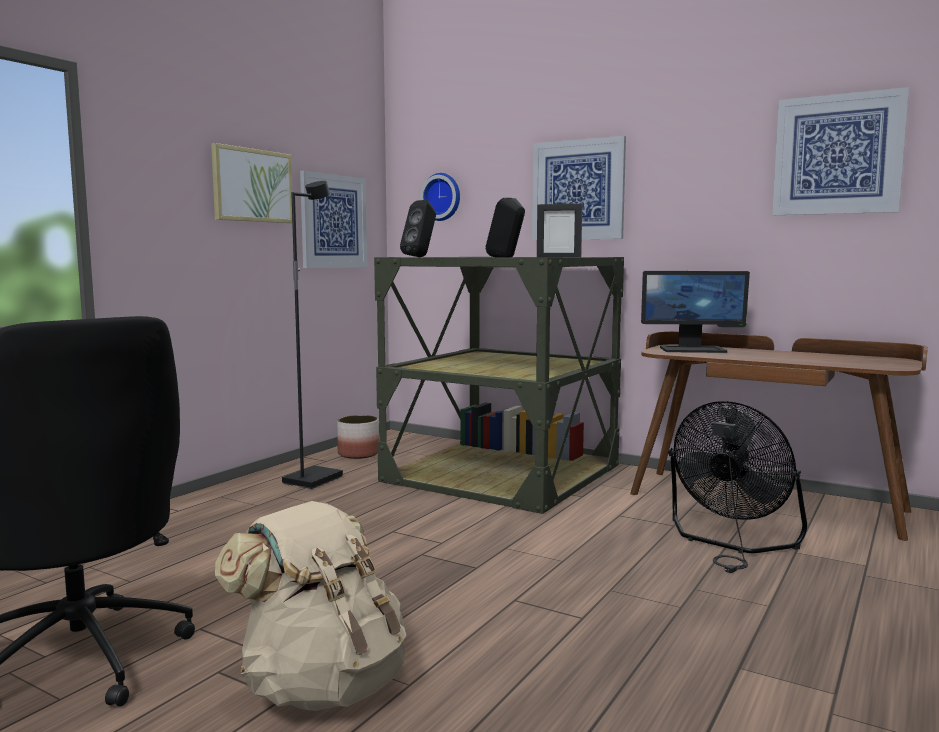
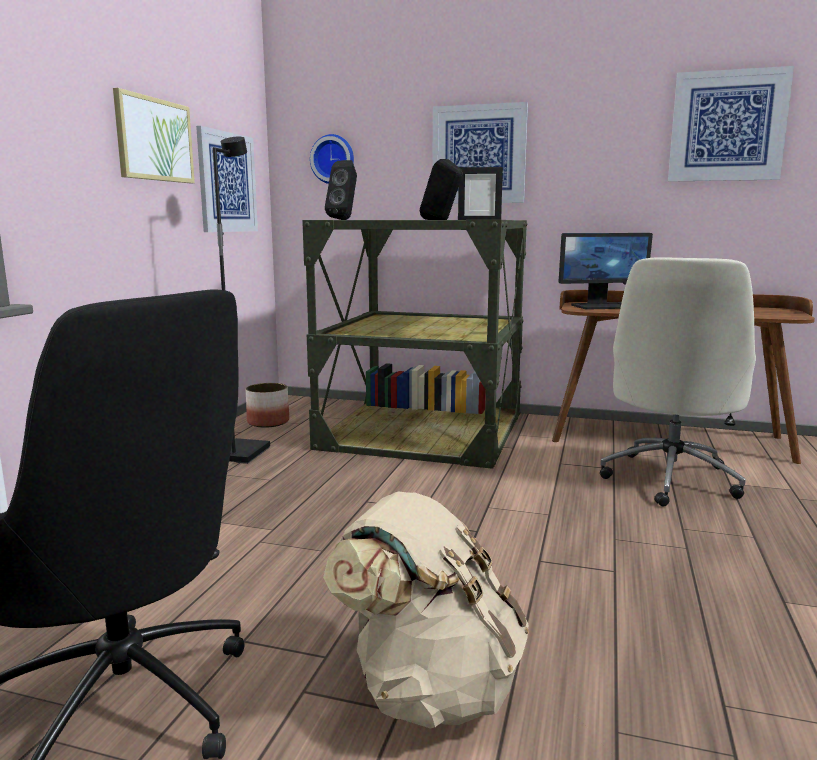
camera: 15 degrees left, 5 degrees up
(727, 542) = (670, 480): black fan -> beige office chair

